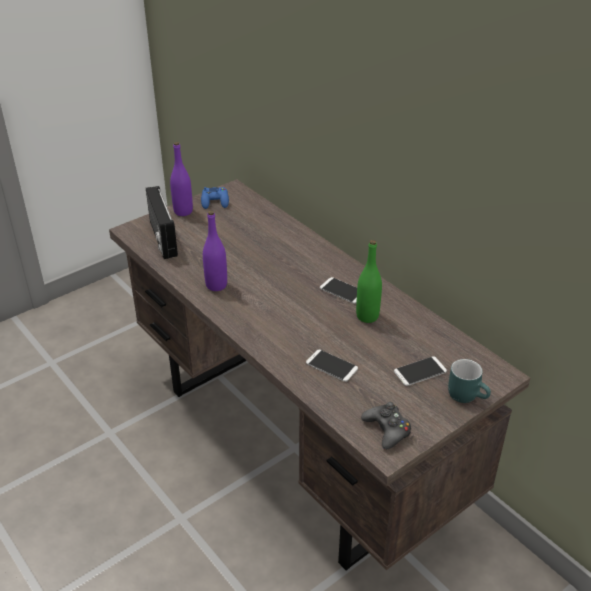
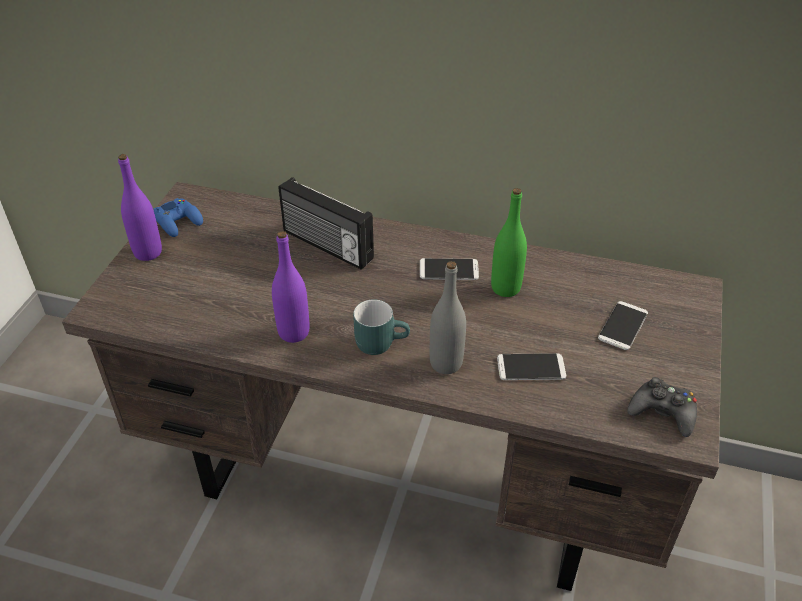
camera: 35 degrees left, 5 degrees up
(161, 238) = (155, 302): radio -> radio (326, 246)
(283, 340) = (446, 363): none -> grey bottle
(468, 395) = (691, 328): turquoise mug -> turquoise mug (380, 341)

